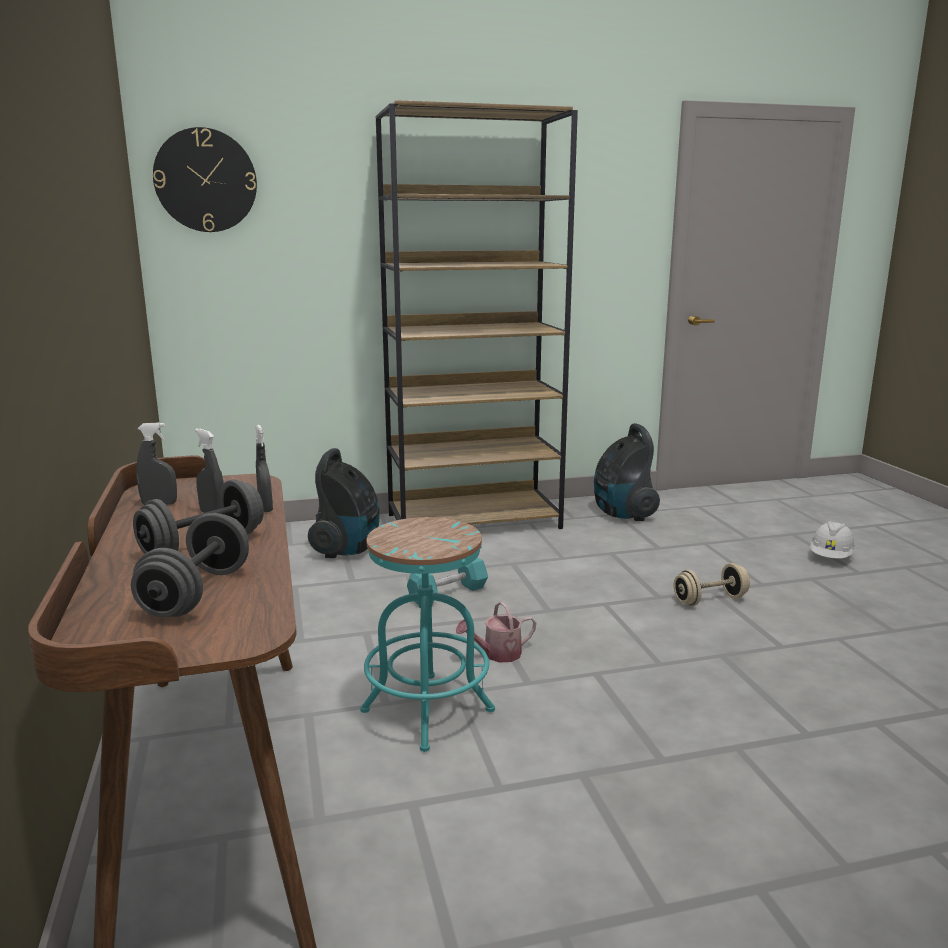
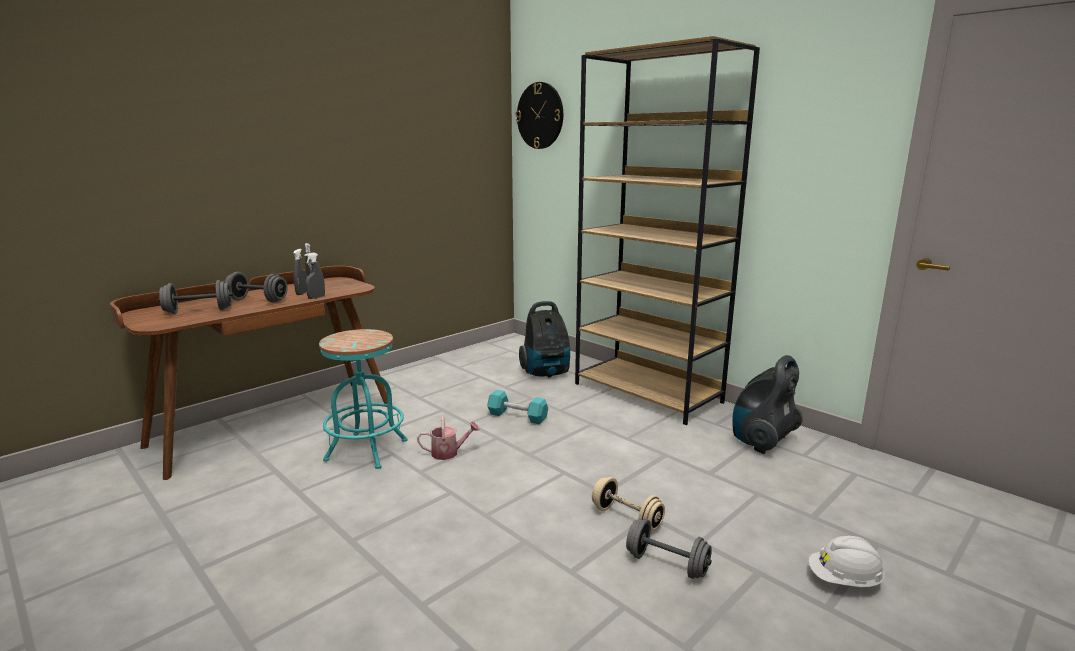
camera: 60 degrees right, 0 degrees up
(497, 654) = (449, 453): watering can -> watering can turned 135 degrees clockwise
(787, 605) = (667, 564): none -> grey dumbbell

